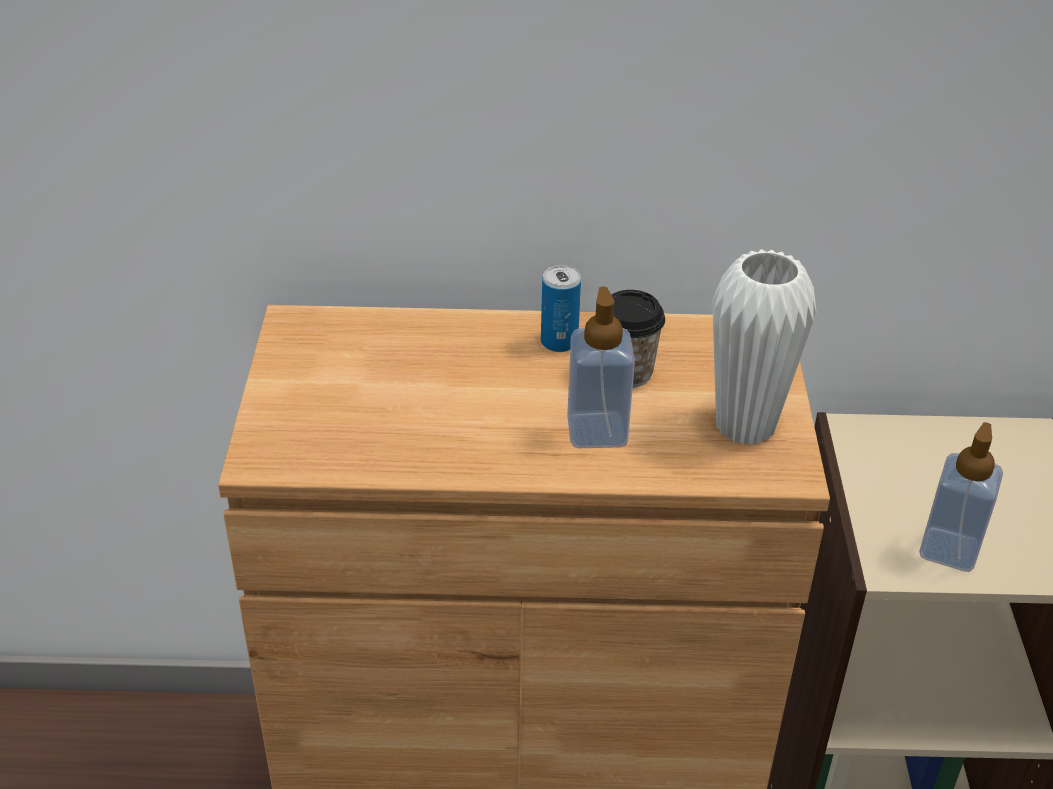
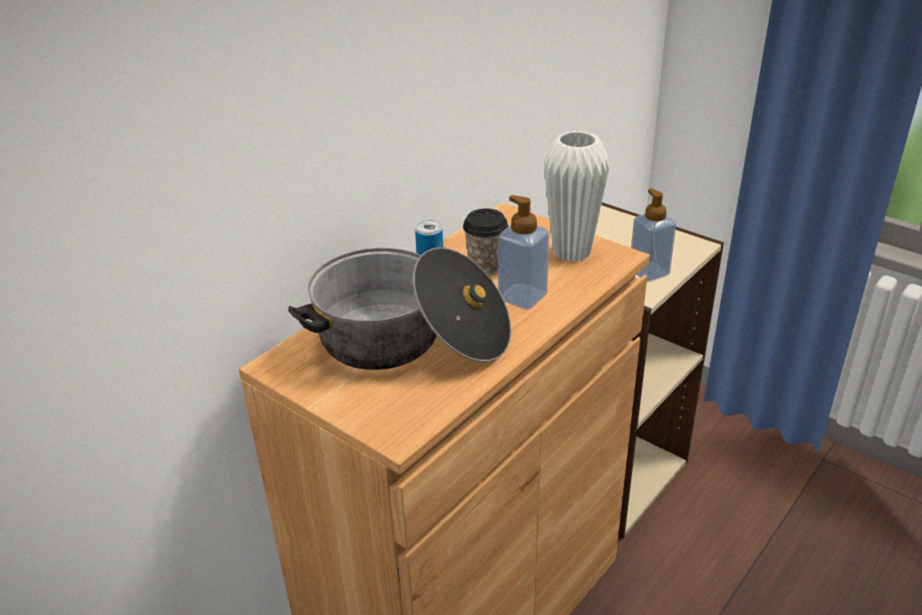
camera: 50 degrees left, 5 degrees down
(423, 388) = (410, 340): none -> cooking pot

